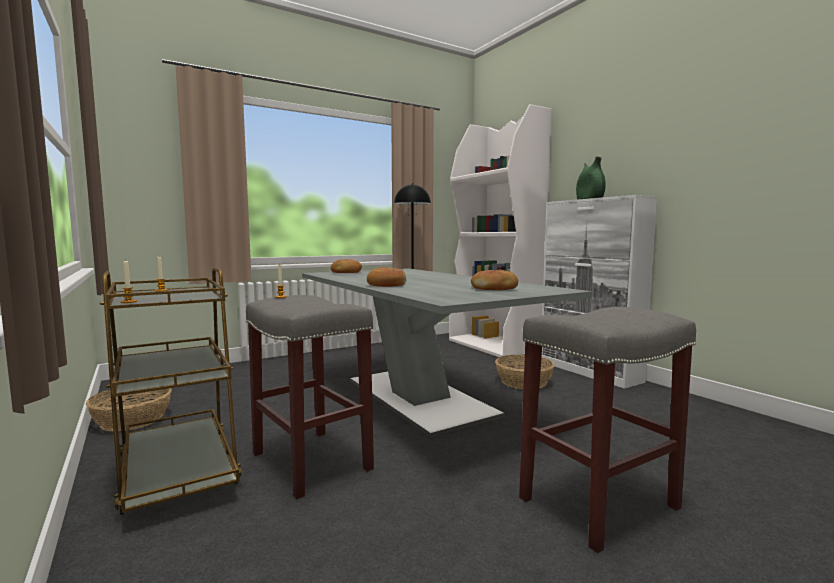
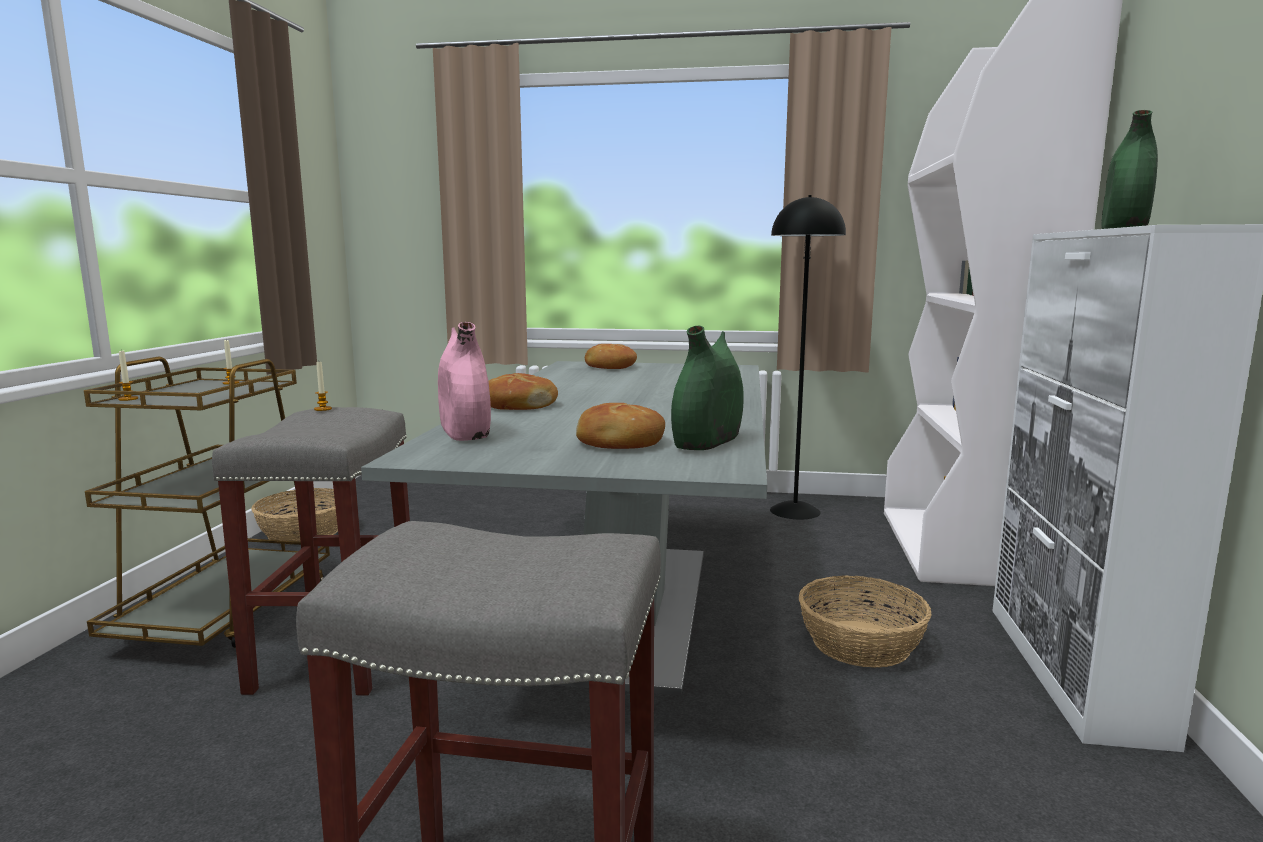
camera: 40 degrees right, 5 degrees up
(419, 293) = (465, 433): none -> pink vase
(522, 286) = (708, 443): none -> green vase

